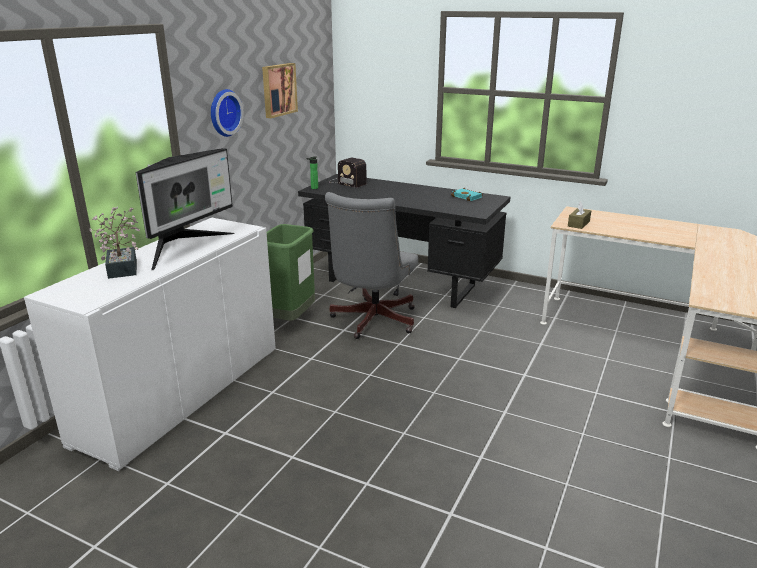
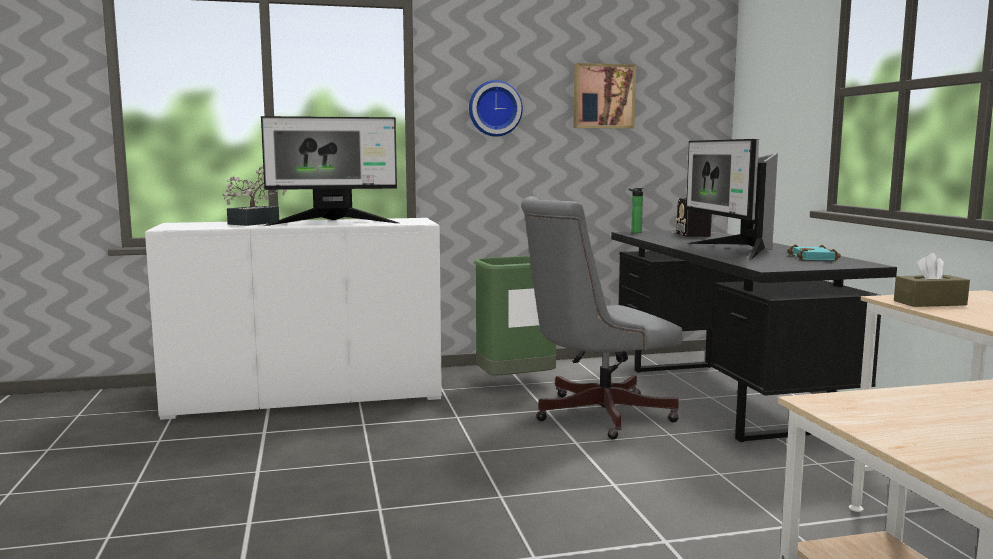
camera: 50 degrees right, 15 degrees down
(420, 199) = (733, 251): none -> monitor

